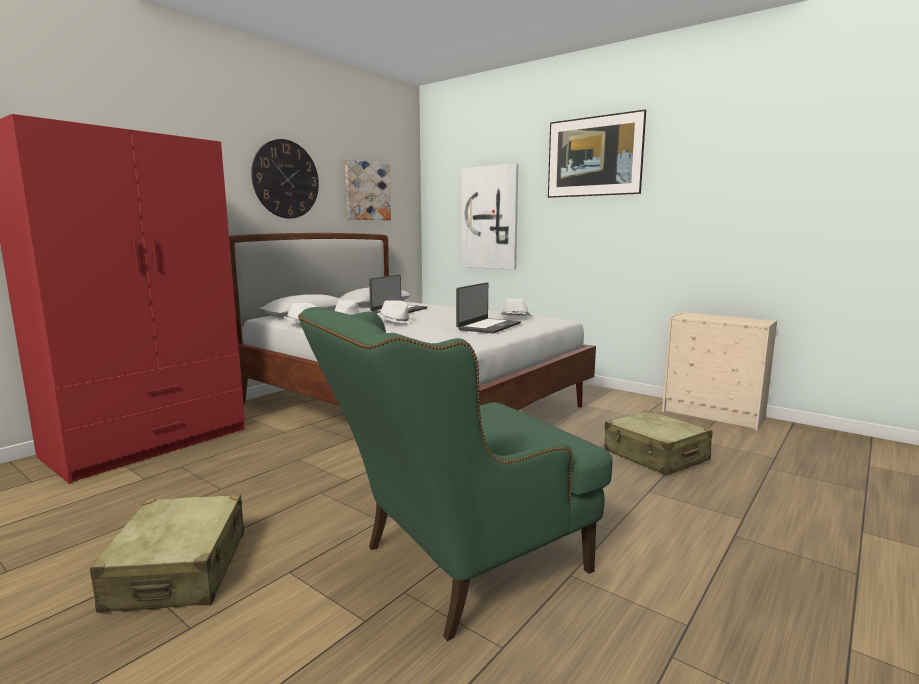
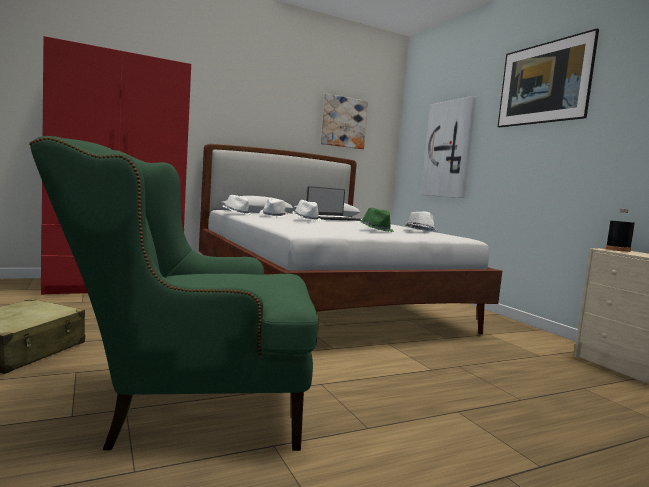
camera: 25 degrees right, 5 degrees down
(286, 179) = (267, 106): wall clock -> none
(488, 326) = (376, 230): laptop -> green hat
(655, 456) = (509, 388): beige suitcase -> none
(689, 315) = (617, 250): none -> black bottle

